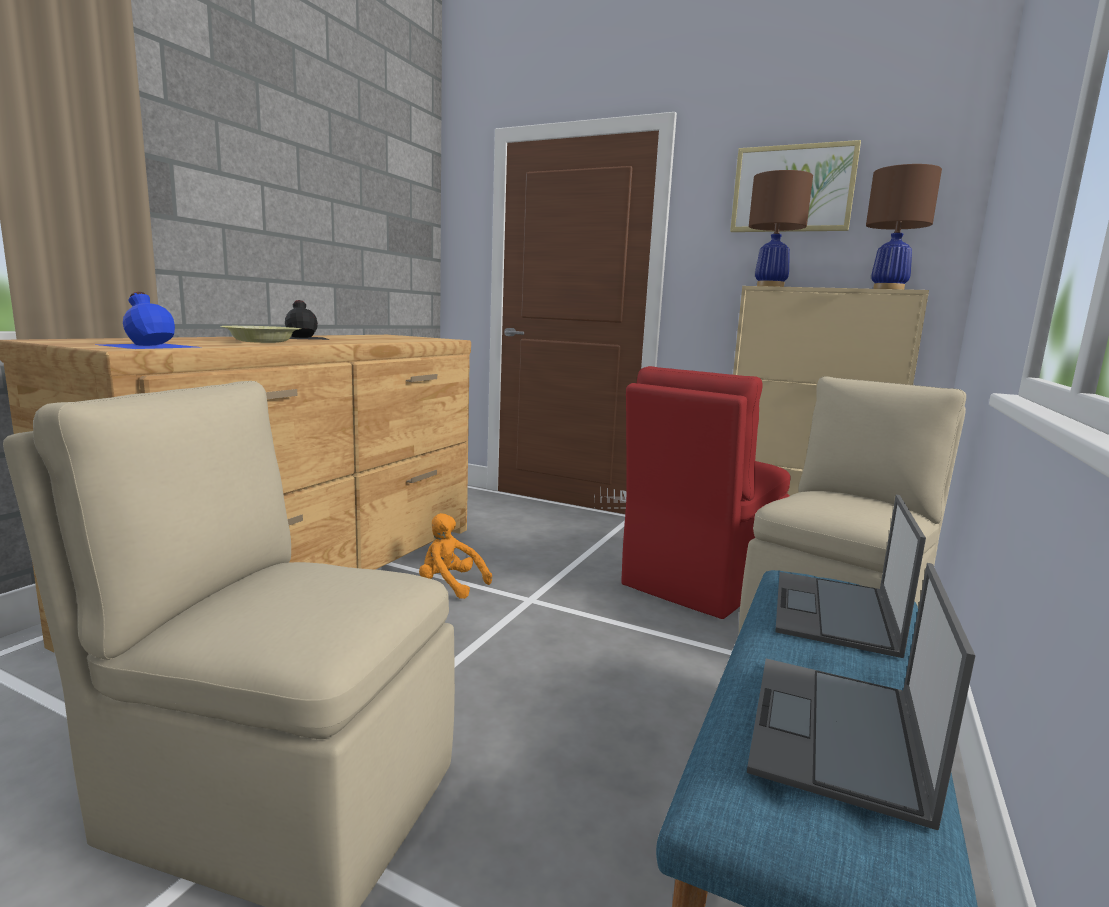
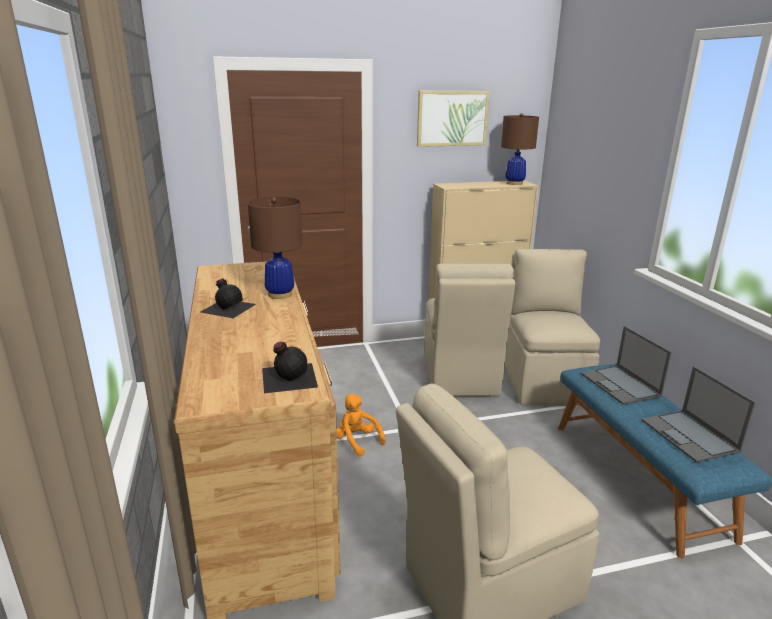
camera: 40 degrees left, 10 degrees up
(149, 345) = (288, 377): blue bottle -> black bottle
(262, 341) = (266, 332): yellow bowl -> none
(450, 585) = (357, 441): orange plush toy -> orange plush toy turned 60 degrees clockwise
(699, 581) = (460, 376): red chair -> beige chair
(770, 286) = (454, 186): brown table lamp -> brown table lamp (280, 294)

